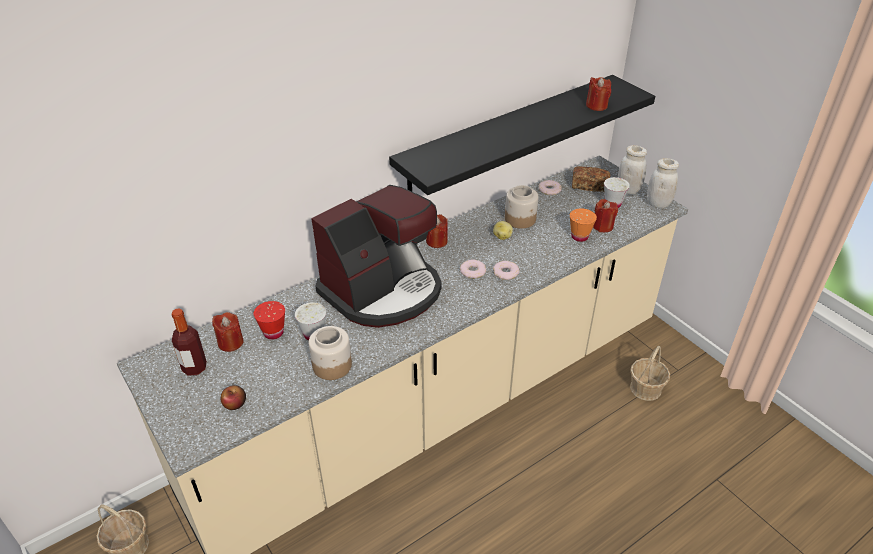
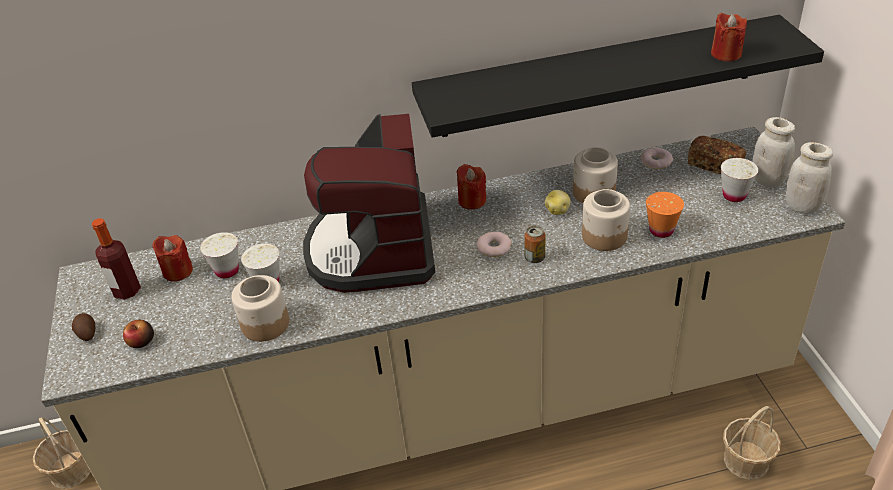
camera: 25 degrees right, 0 degrees up
(180, 409) = (87, 333): none -> potato
(273, 333) = (227, 271): red cup -> white cup
(383, 291) = (373, 249): coffee machine -> coffee machine turned 105 degrees clockwise
(506, 273) = (534, 258): donut -> can
(545, 248) = (605, 236): none -> jar
(602, 226) = (702, 222): red candle -> none

